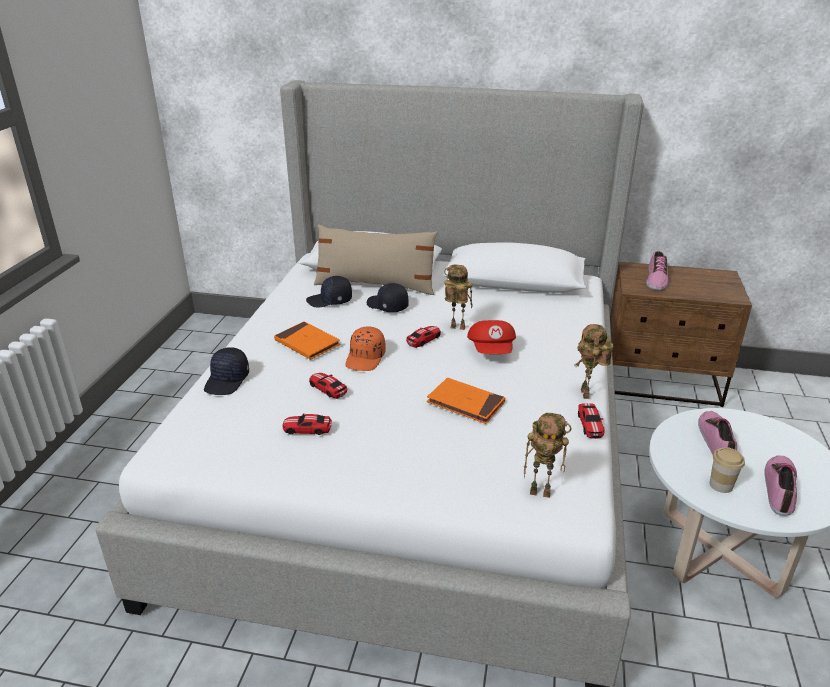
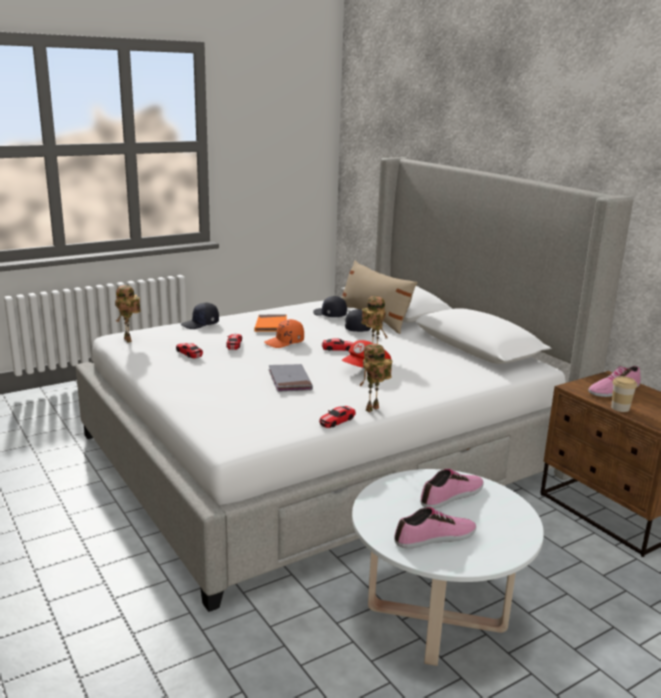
camera: 45 degrees right, 10 degrees down
(465, 403) = (289, 381): orange book -> grey book
(541, 492) = (235, 427): toy robot -> toy robot (129, 340)
(721, 485) = (394, 512): cup -> cup (620, 408)

